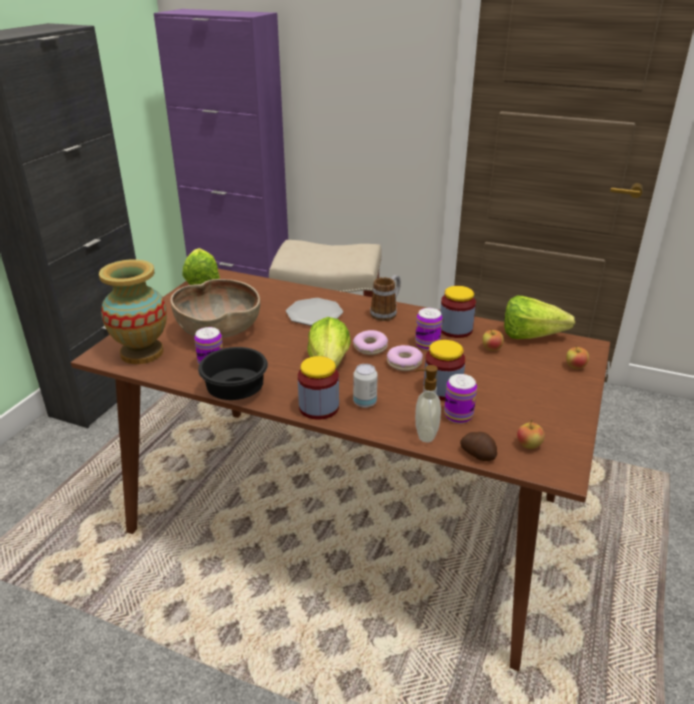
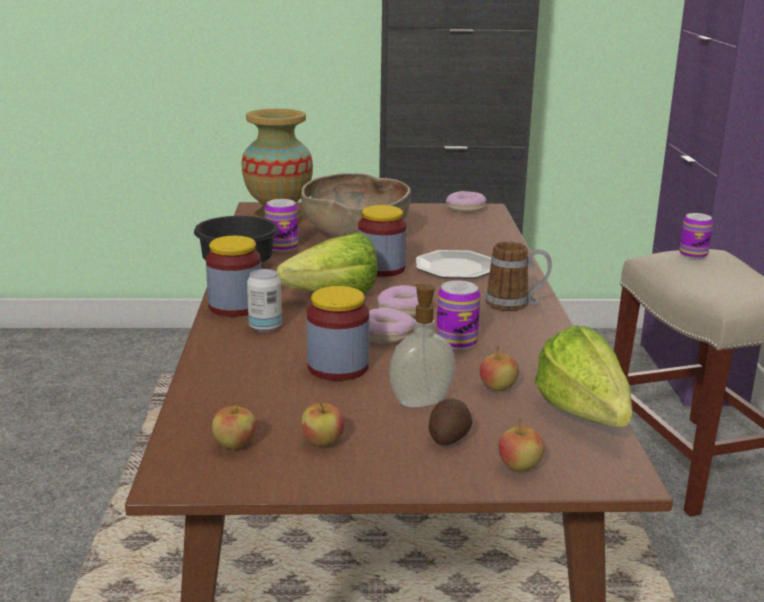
camera: 65 degrees right, 10 degrees down
(203, 280) = (465, 208): lettuce -> donut
(425, 434) = (217, 371): soap dispenser -> soap dispenser (420, 401)
(455, 330) = (526, 355): jar -> jar (381, 269)
(458, 415) = (278, 386): can -> can (693, 254)
(478, 454) = (191, 410): potato -> potato (450, 436)
(534, 415) = (322, 442): none -> apple

